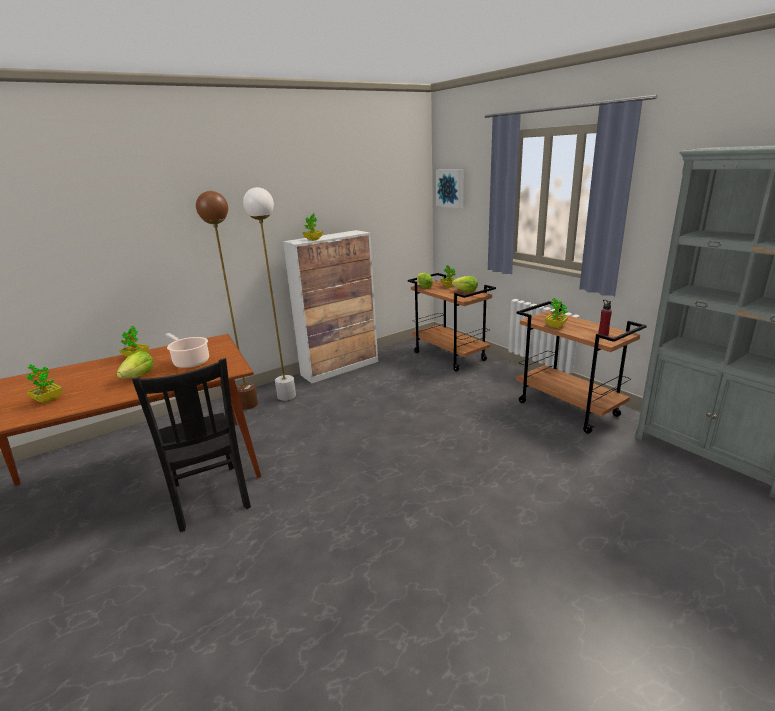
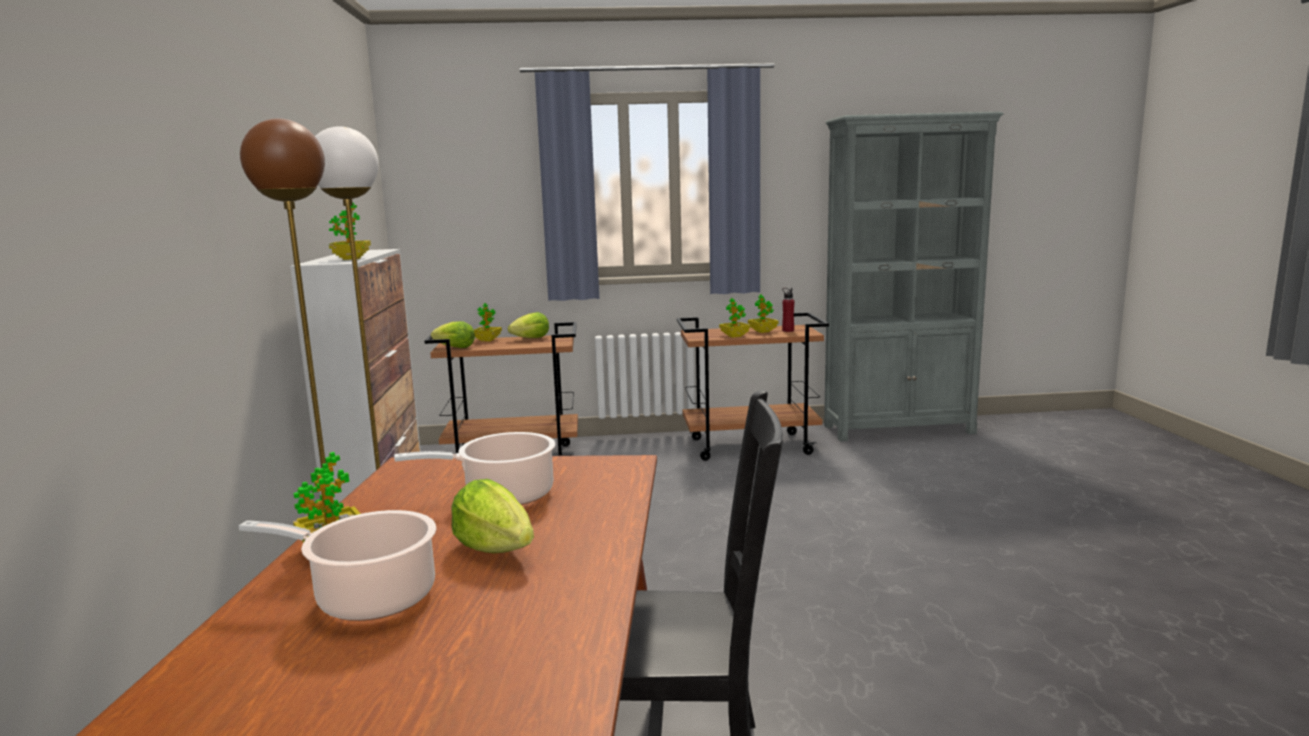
camera: 60 degrees left, 10 degrees down
(48, 400) = (456, 677): potted plant -> potted plant (763, 331)
(100, 373) = (369, 597): none -> cooking pot
(451, 188) = (434, 183): picture -> none

